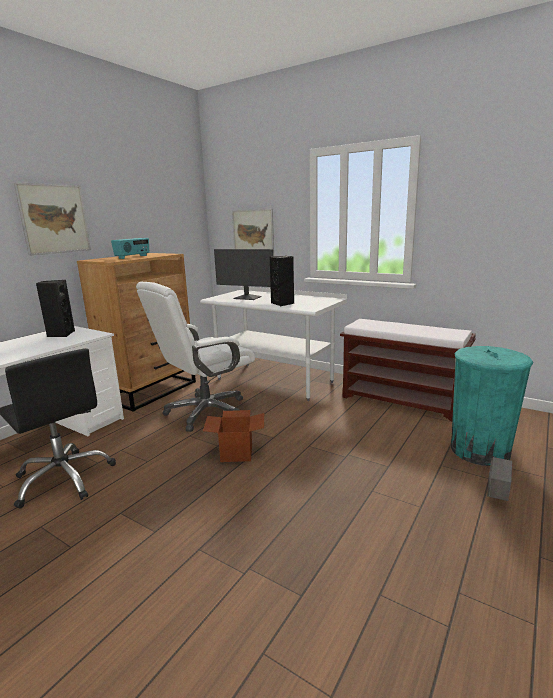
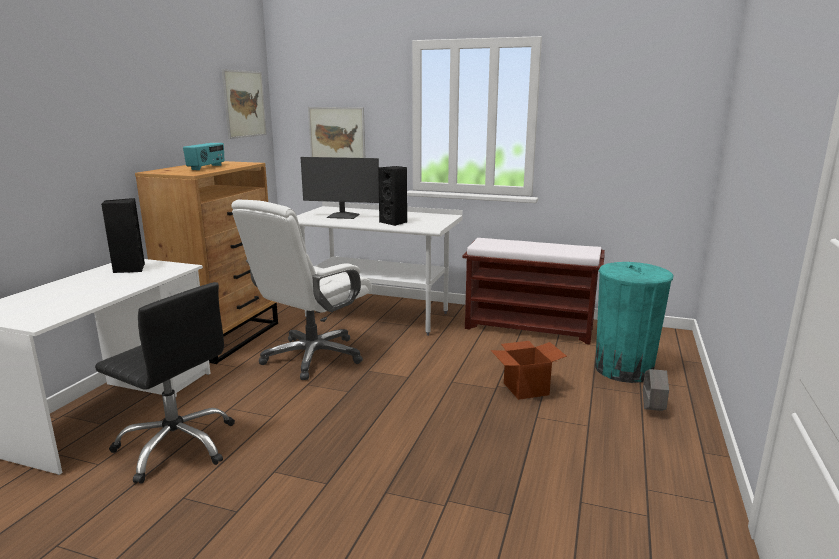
camera: 15 degrees left, 0 degrees up
(54, 219) = (109, 119): picture -> picture (244, 104)
(237, 453) = (375, 397): cardboard box -> cardboard box (526, 389)

